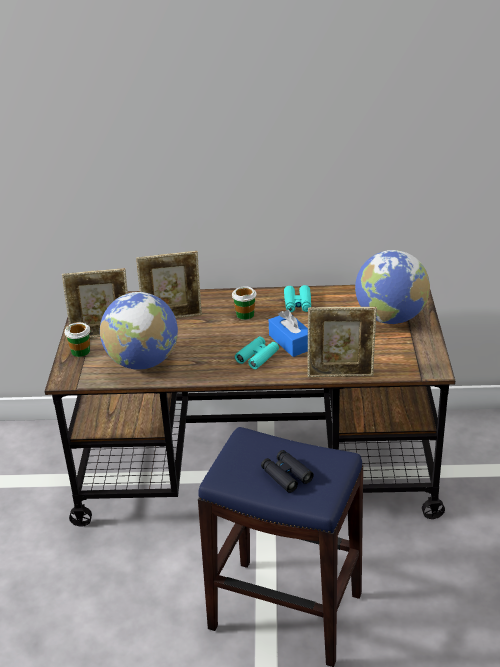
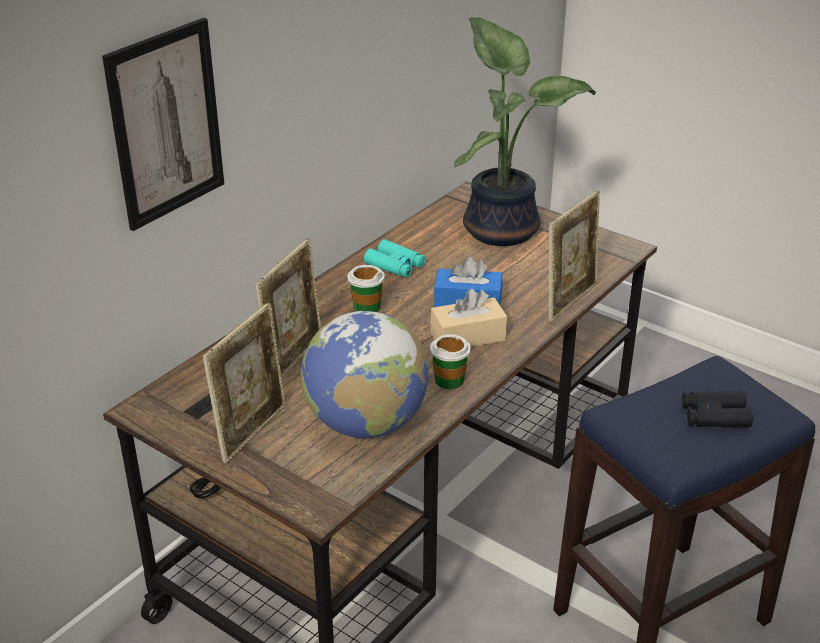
camera: 55 degrees left, 0 degrees up
(81, 351) = (266, 466): cup -> cup (449, 380)
(136, 153) = (166, 124): none -> picture
(257, 357) = (468, 336): turquoise binoculars -> beige tissue box
(390, 318) = (503, 228): globe -> potted plant

